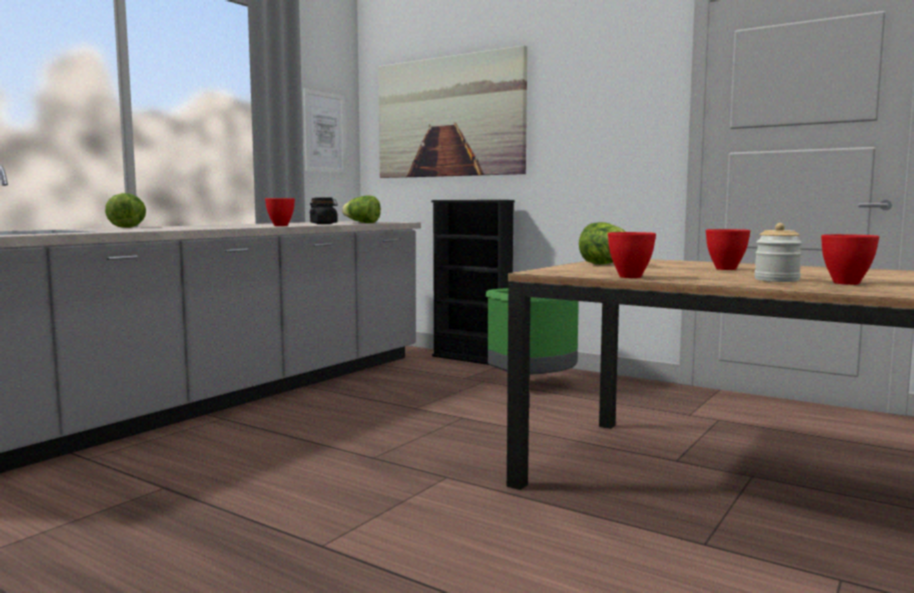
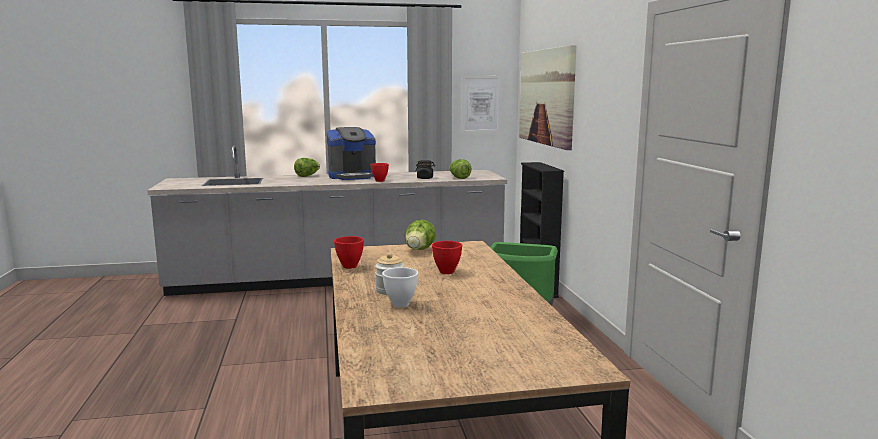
camera: 45 degrees right, 5 degrees up
(210, 226) = (352, 176): none -> coffee machine
(845, 283) = (400, 304): red bowl -> white bowl

